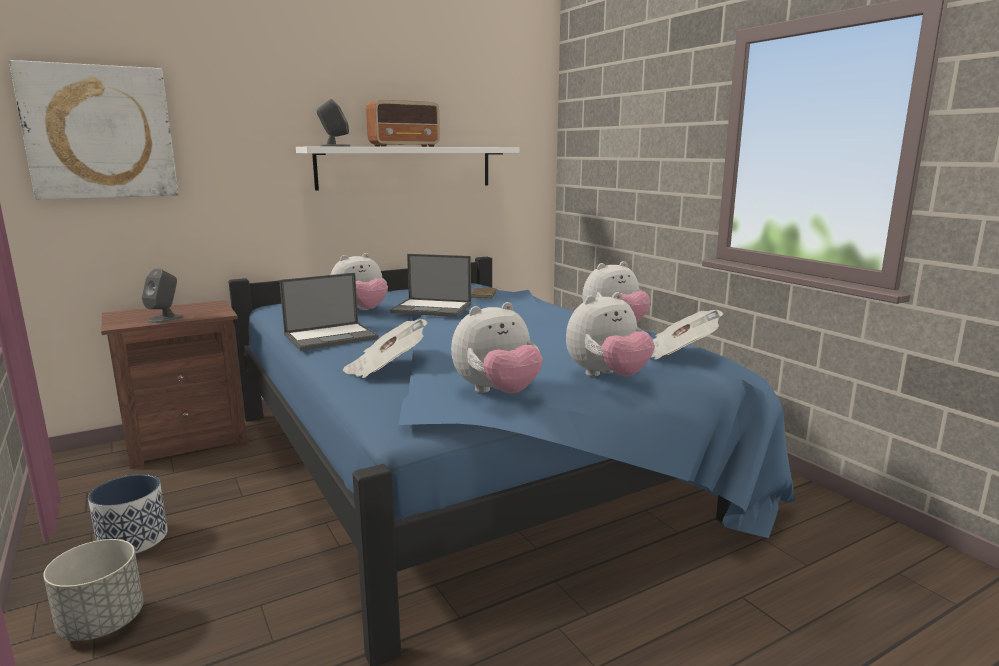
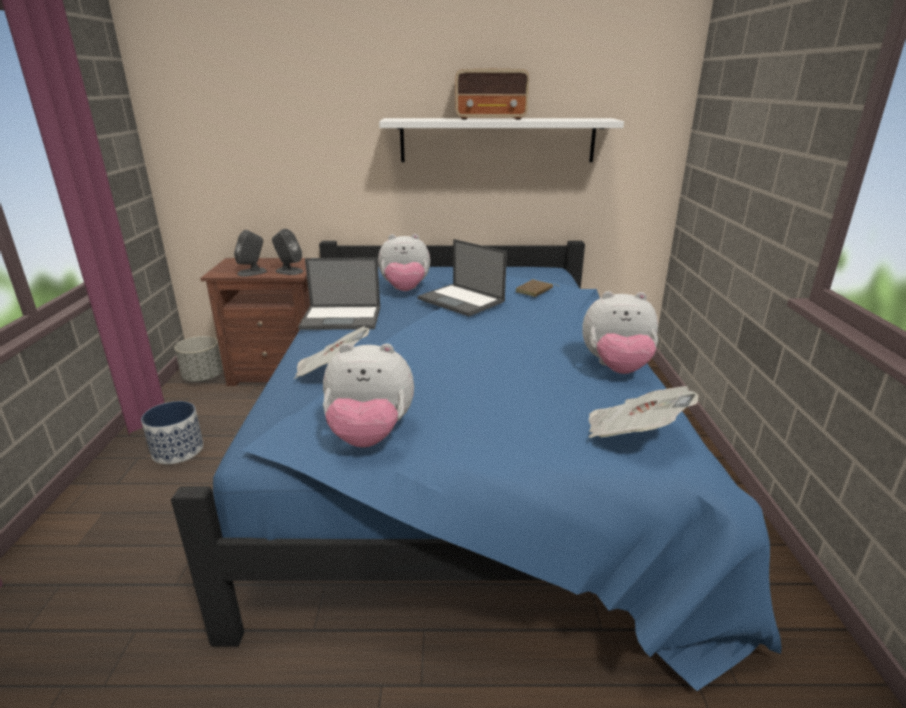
camera: 30 degrees right, 10 degrees up
(100, 133) = (220, 106): picture -> none
(102, 623) = (105, 517): grey planter -> grey planter (203, 377)
(335, 146) = (416, 119): grey speaker -> grey speaker (289, 271)
(607, 376) = (507, 446): plush toy -> none

